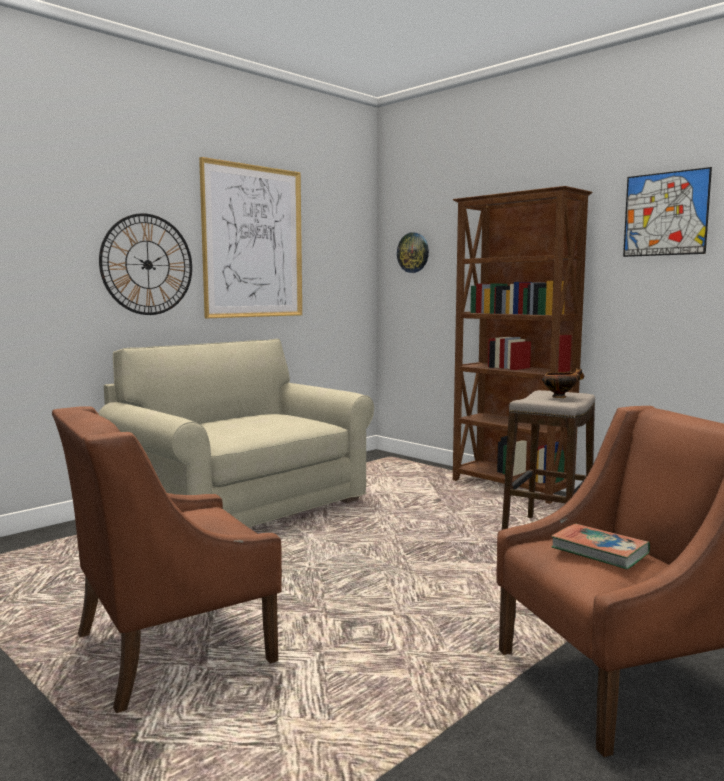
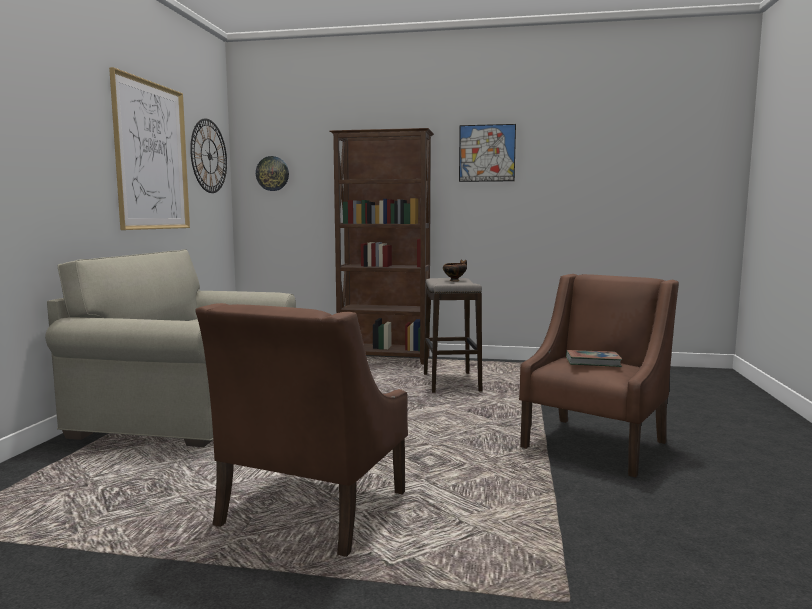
camera: 35 degrees left, 0 degrees up
(147, 264) = (74, 173): wall clock -> wall clock (209, 156)

